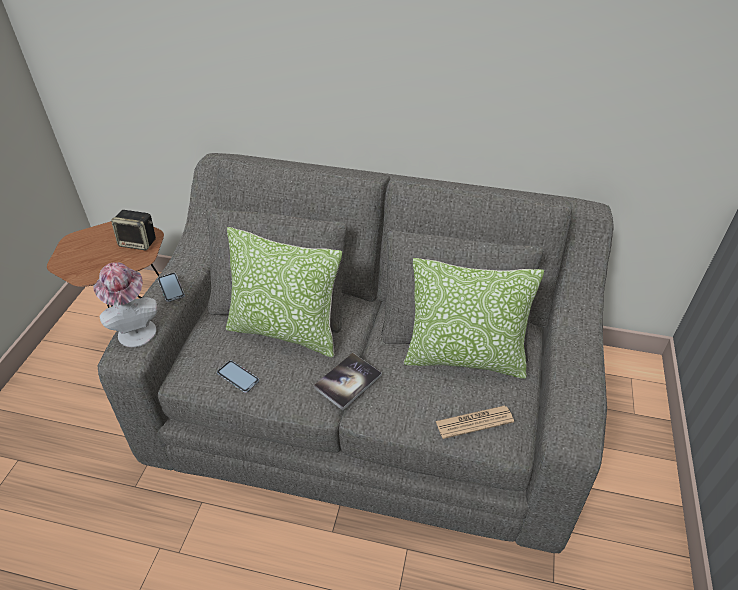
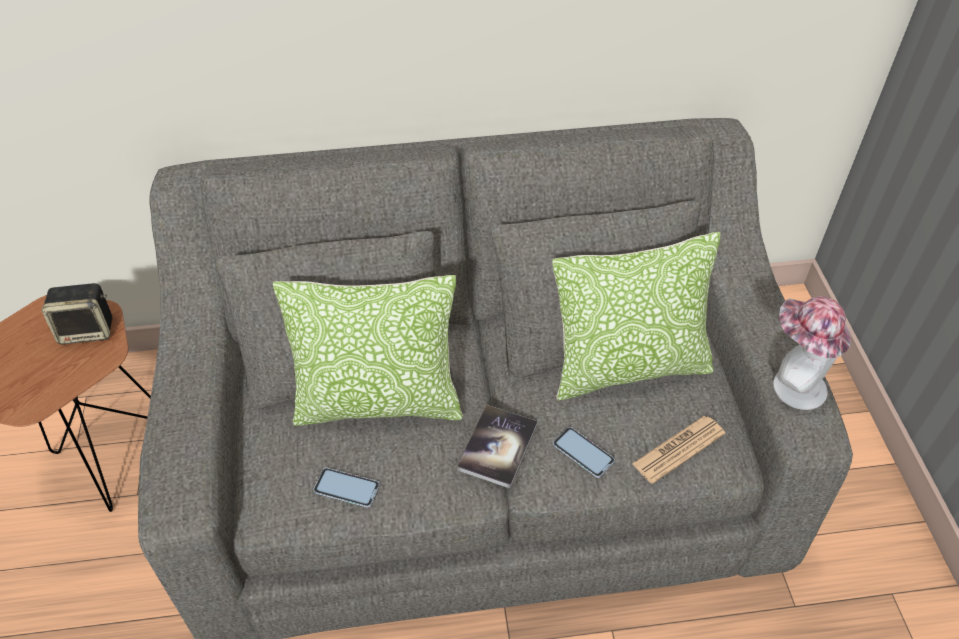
camera: 20 degrees left, 5 degrees up
(135, 329) = (173, 468): hat -> hat (792, 384)
(171, 288) = (189, 388): phone -> phone (583, 452)

